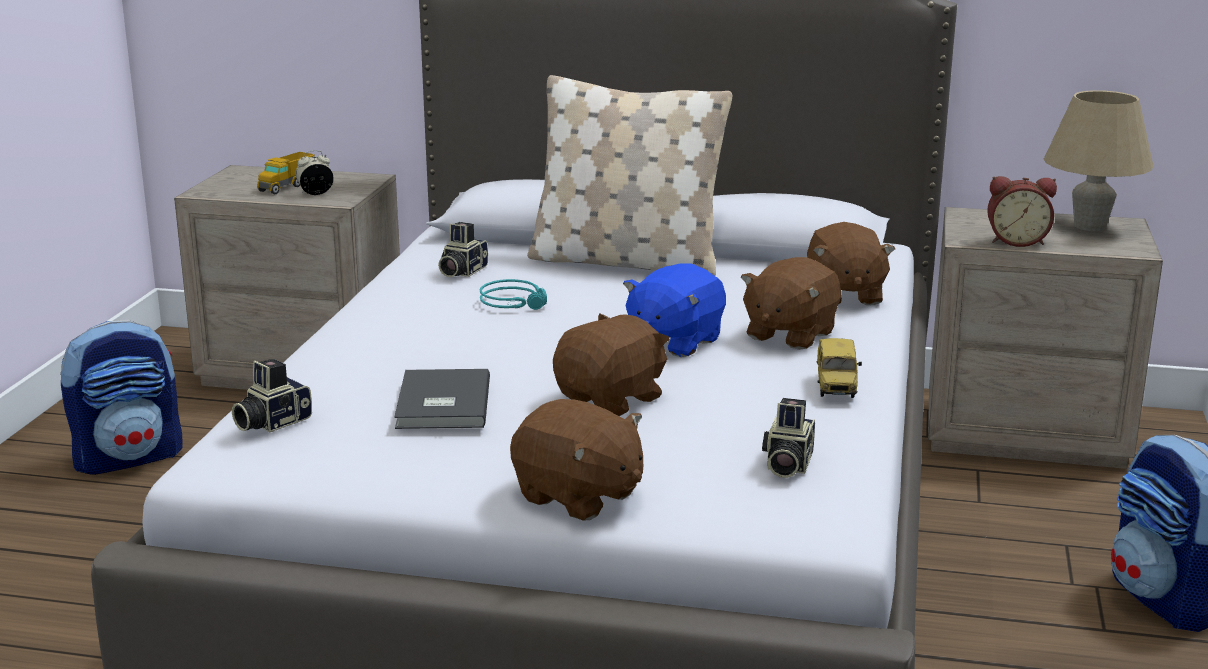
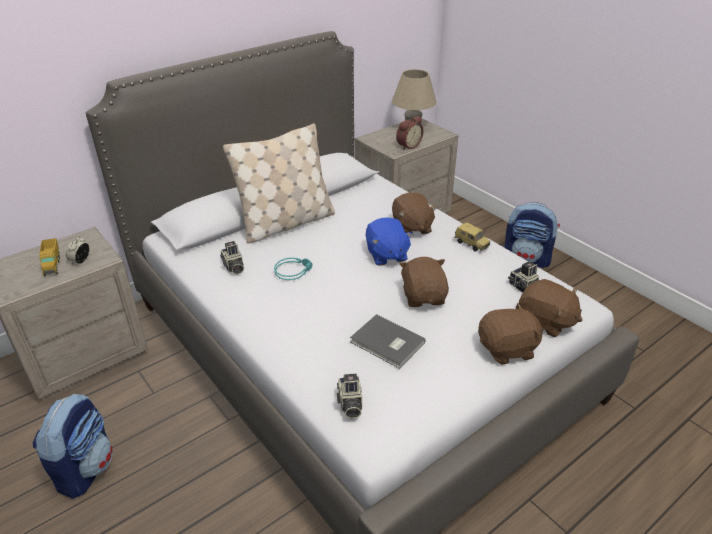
camera: 50 degrees left, 15 degrees up
(844, 295) = (389, 198): brown plush toy -> brown plush toy (545, 322)

